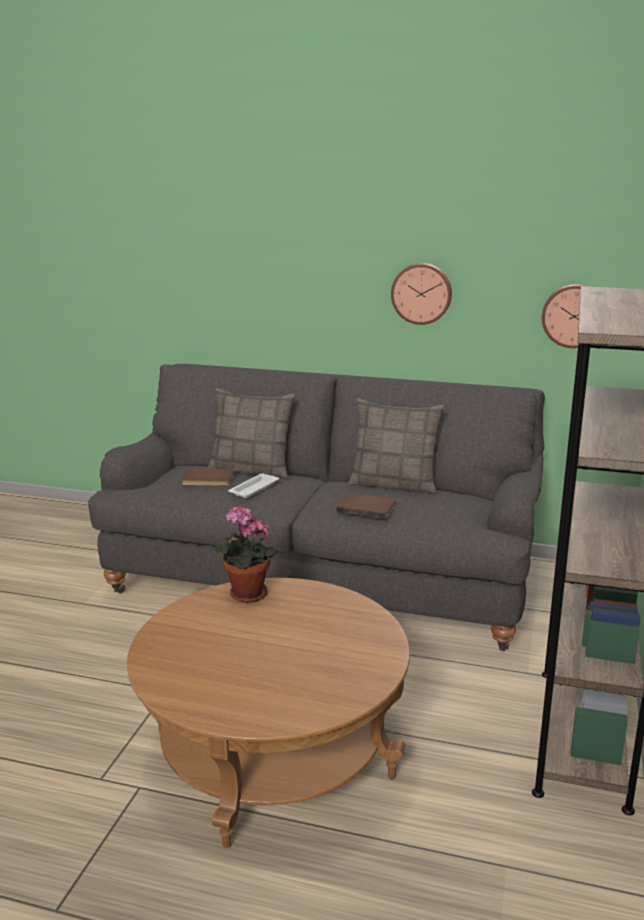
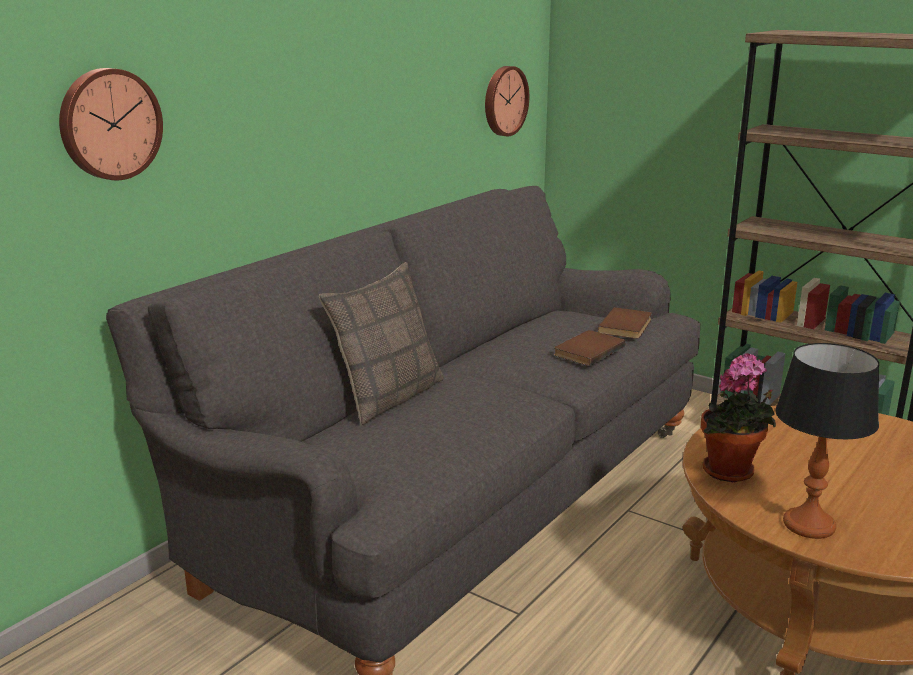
camera: 70 degrees left, 0 degrees up
(182, 625) = (808, 525): none -> table lamp
(207, 480) = (421, 425): brown book -> brown book (627, 326)
(255, 488) = (479, 399): white tray -> none
(394, 484) = (519, 330): pillow -> none
(421, 293) = (396, 100): wall clock -> wall clock (109, 124)

